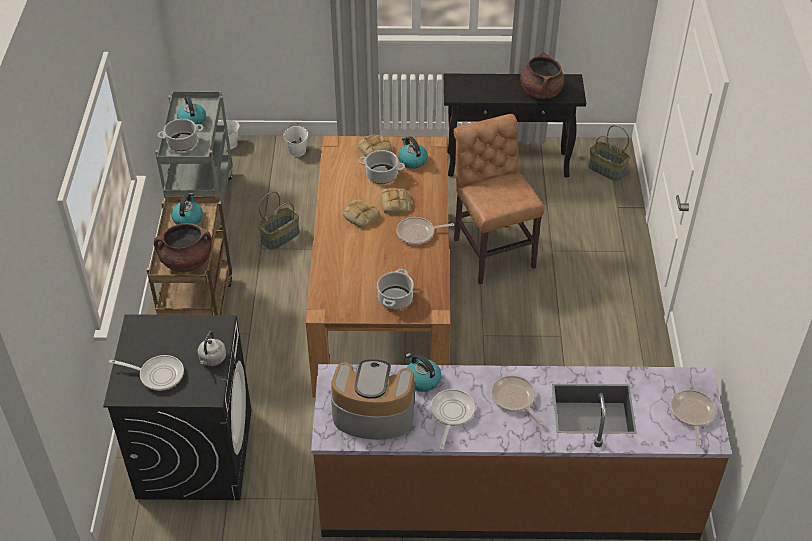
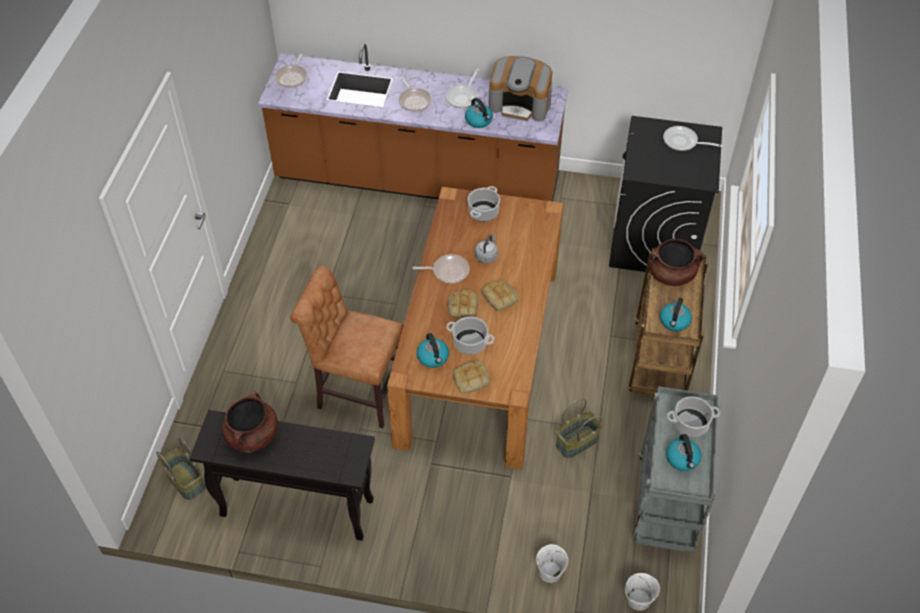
camera: 170 degrees left, 5 degrees up
(212, 359) = (641, 148): grey kettle -> grey kettle (486, 256)
(492, 250) = (357, 391): brown chair -> brown chair turned 120 degrees clockwise

